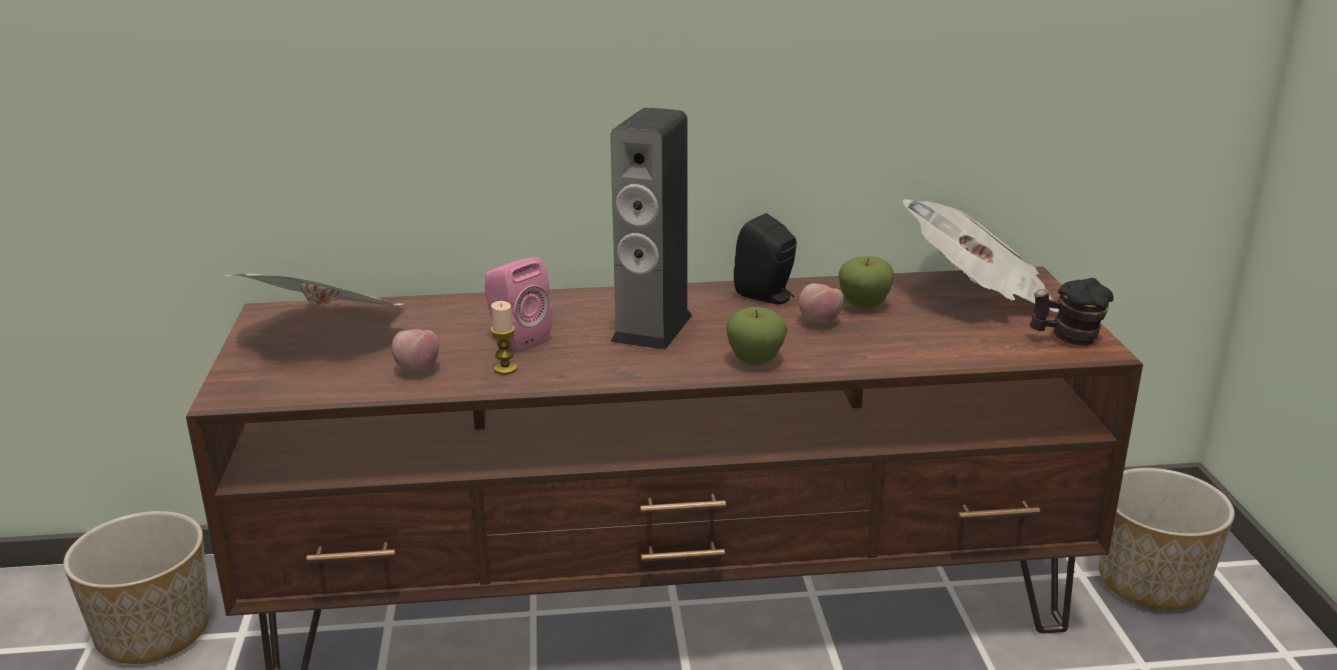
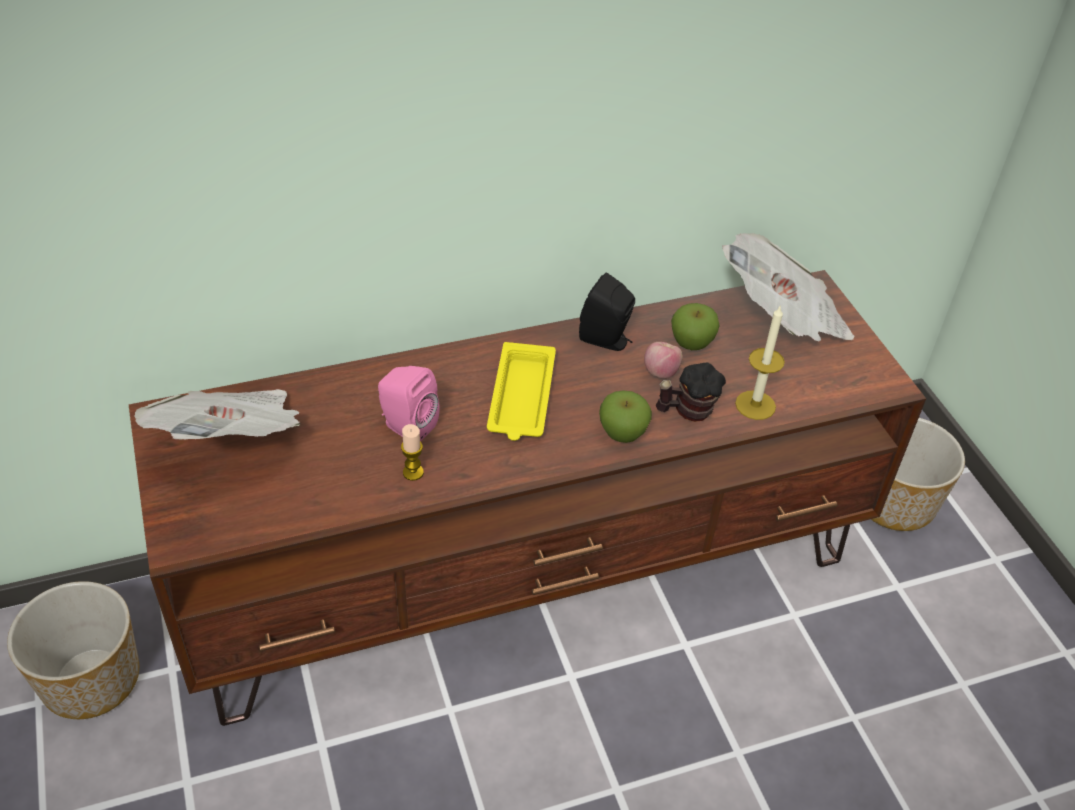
camera: 15 degrees left, 20 degrees up
(417, 369) = (335, 483): apple -> none
(652, 328) = (521, 398): speaker -> yellow tray
(923, 352) = (755, 405): none -> candle
(1066, 338) = (863, 372): mug -> mug (686, 411)

